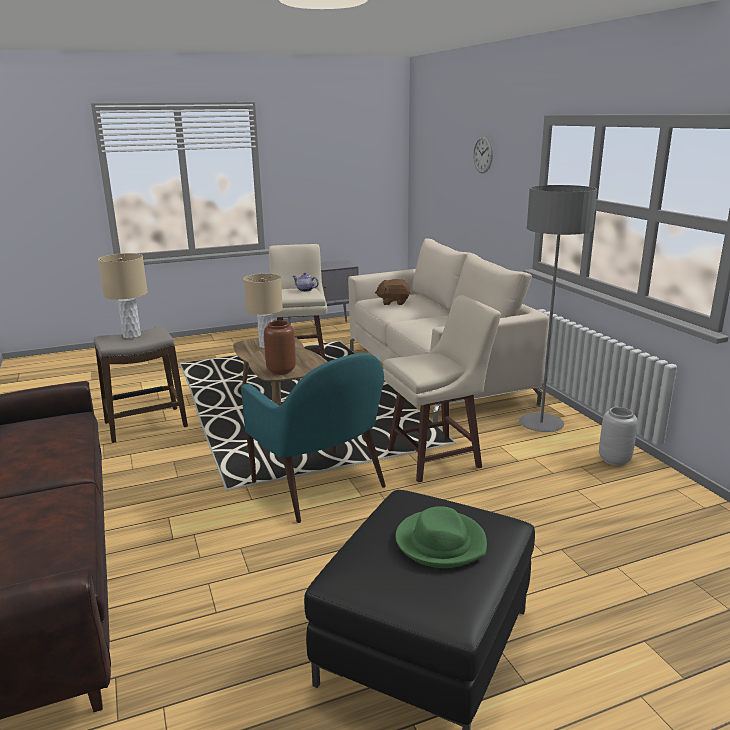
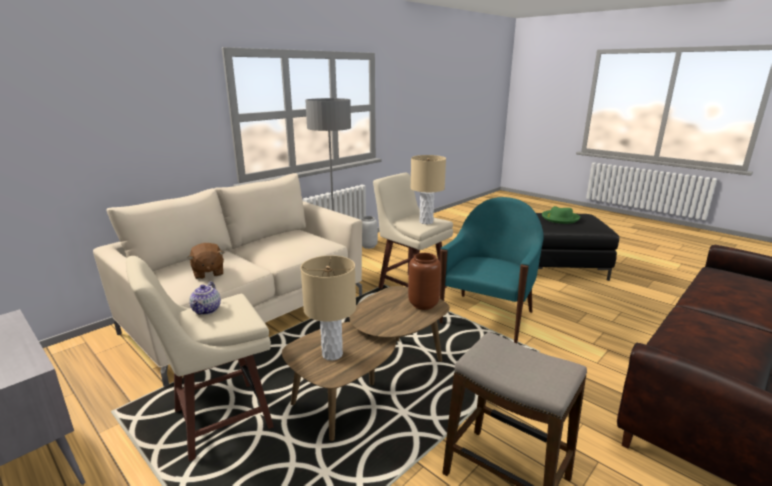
camera: 115 degrees left, 0 degrees up
(132, 335) = (516, 369): beige table lamp -> beige table lamp (426, 222)
(483, 154) = (119, 90): wall clock -> none

